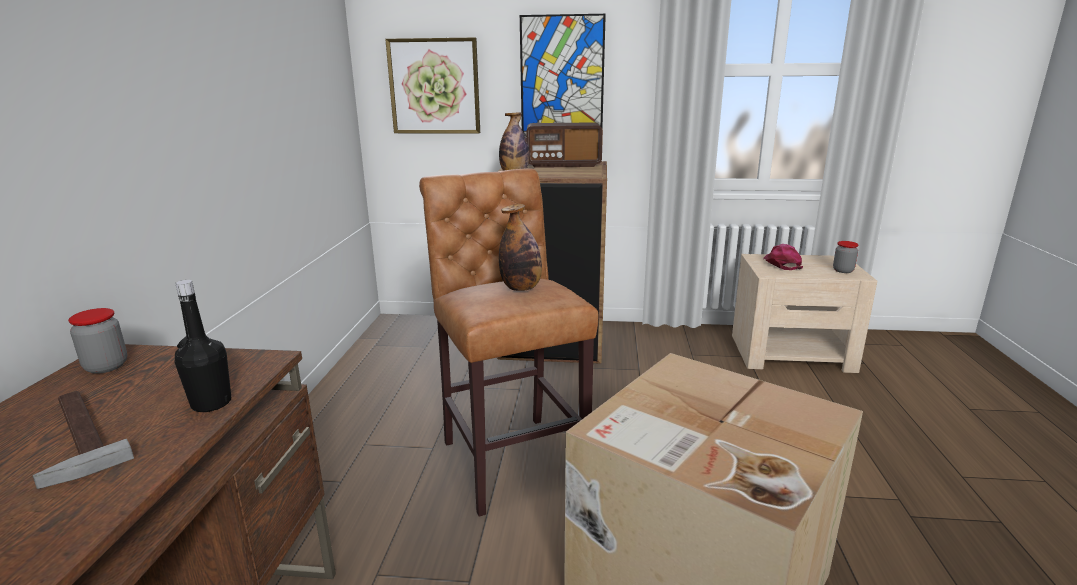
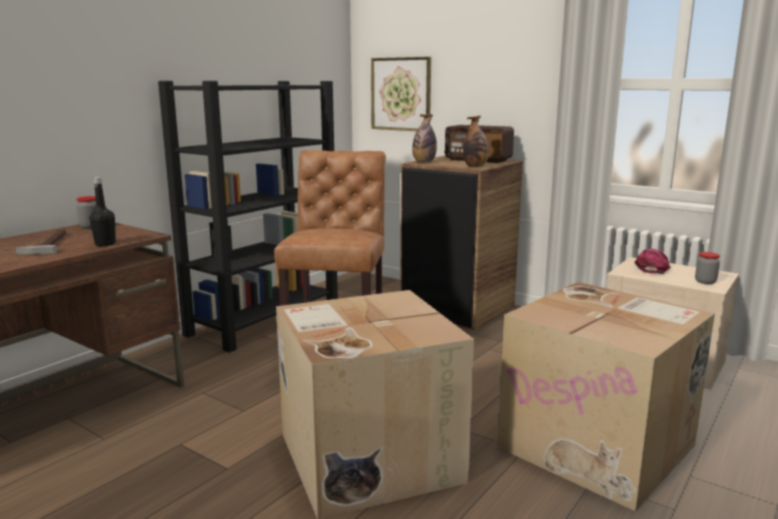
camera: 30 degrees right, 5 degrees down
(341, 418) = (264, 320): none -> black bookcase
(521, 288) = (337, 231): bottle -> bottle (475, 166)
(562, 79) = (491, 90): picture -> none
(866, 471) = (599, 446): none -> cardboard box

